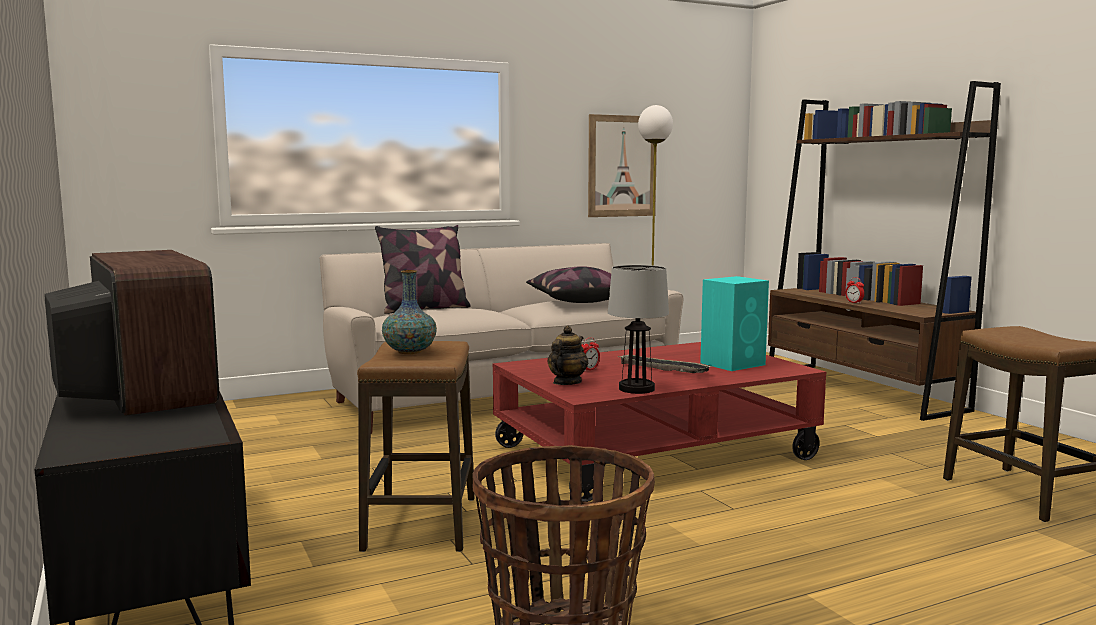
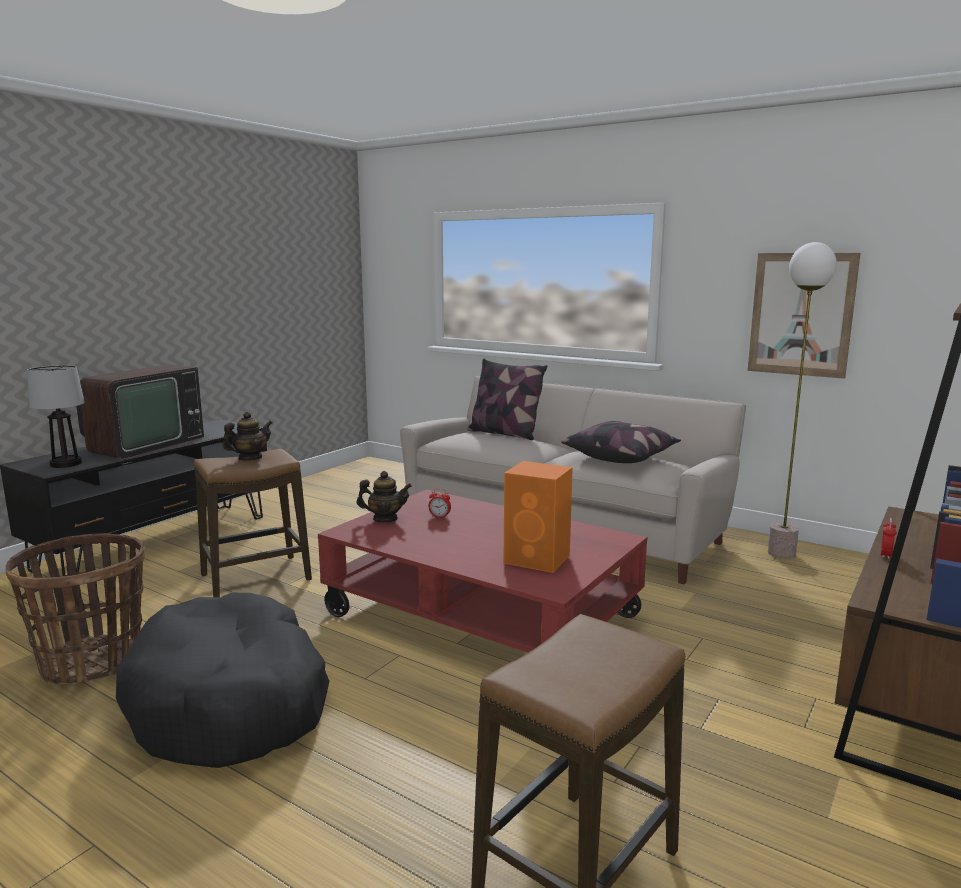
camera: 60 degrees right, 5 degrees up
(409, 352) = (250, 458): vase -> teapot
(637, 389) = (387, 542): table lamp -> table lamp (65, 464)
(663, 369) = (474, 538): tray -> none
(733, 364) = (538, 559): turquoise speaker -> orange speaker
(737, 567) = (230, 702): none -> black dog bed

